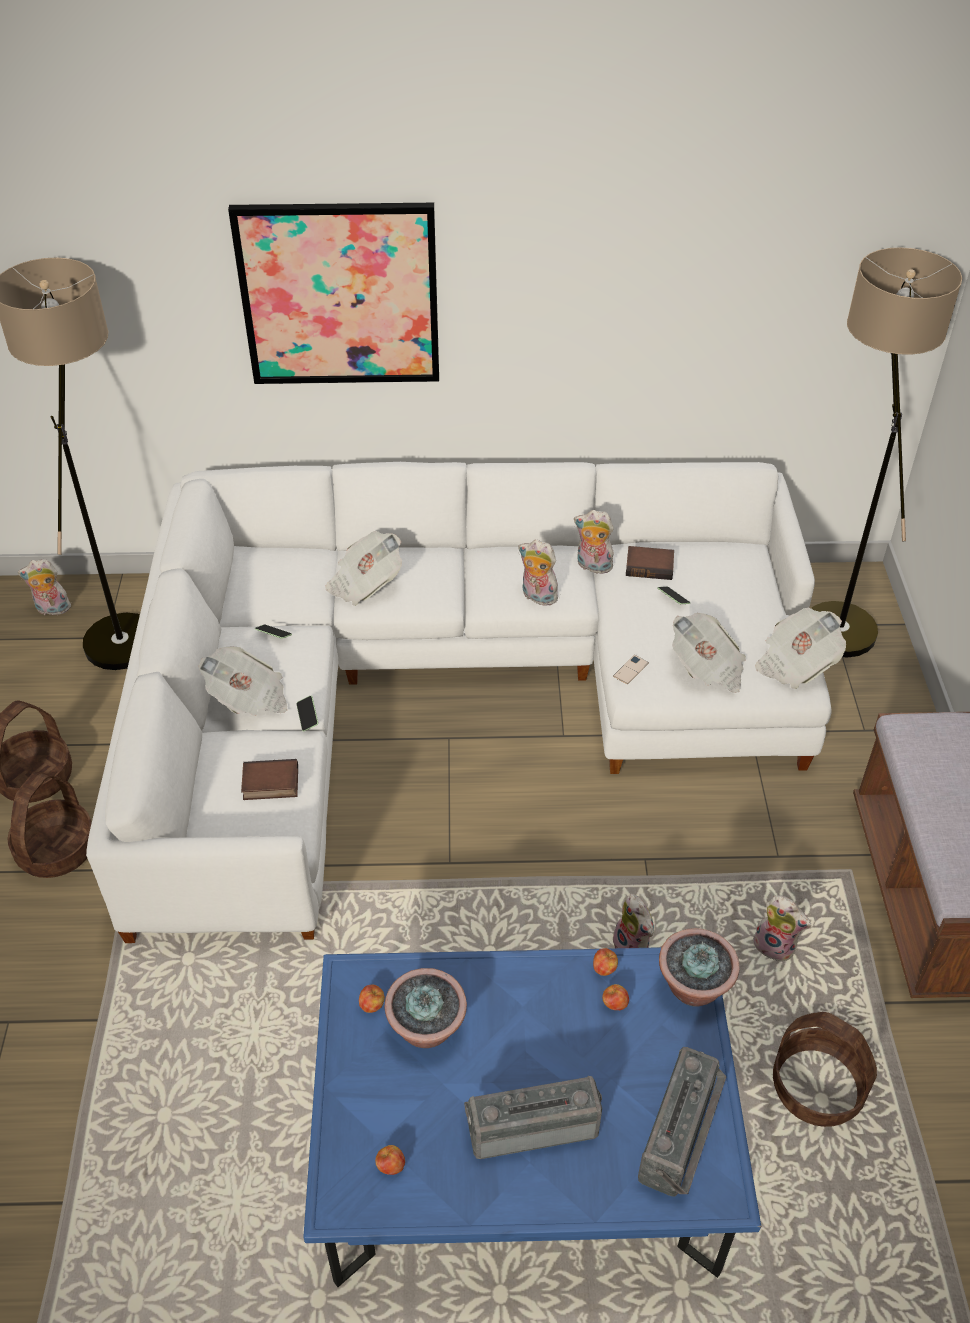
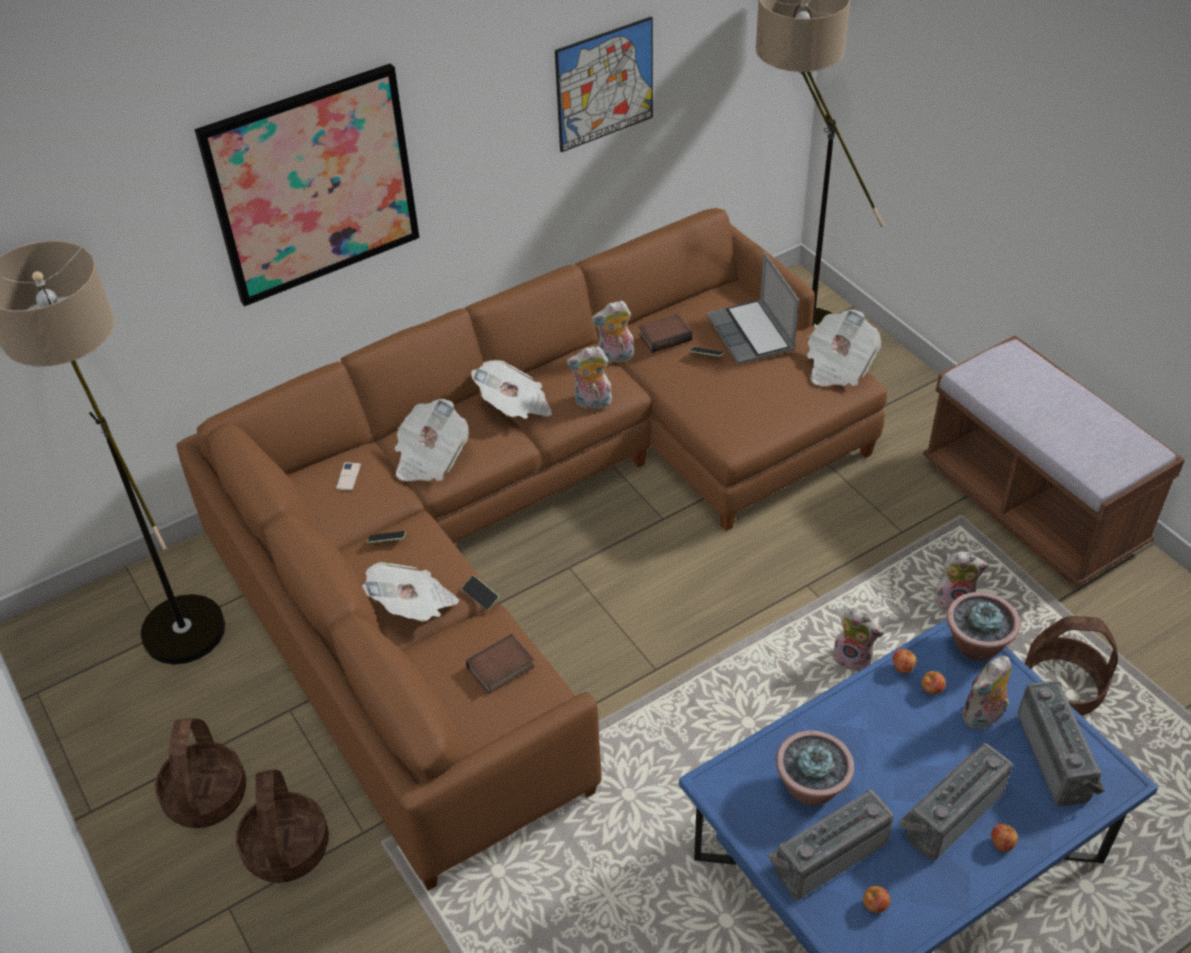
camera: 30 degrees left, 0 degrees up
(52, 610) = (80, 634): plush toy -> plush toy (983, 717)
(372, 1005) = (753, 795): apple -> apple (1001, 844)
(389, 1094) = (827, 853): none -> radio
(447, 688) = (532, 526): white sofa -> brown sofa
(630, 670) = (718, 428): phone -> phone (348, 476)
(671, 296) = (604, 84): none -> picture
(707, 668) = (776, 400): newspaper -> newspaper (514, 406)
(733, 598) = (752, 334): none -> laptop

